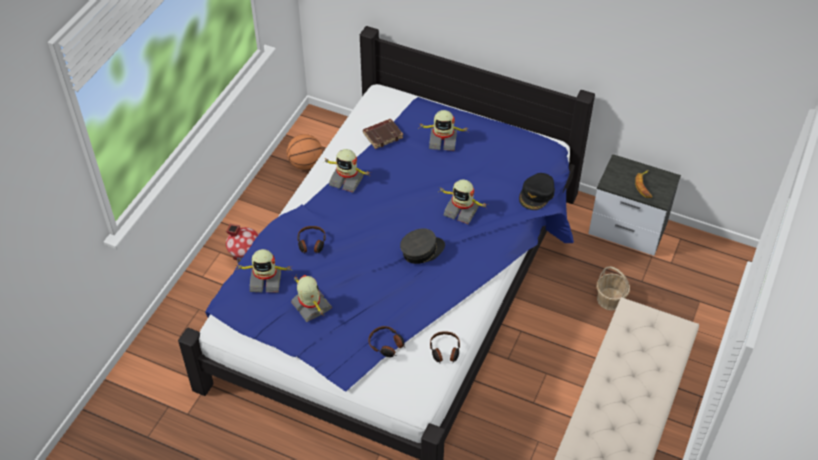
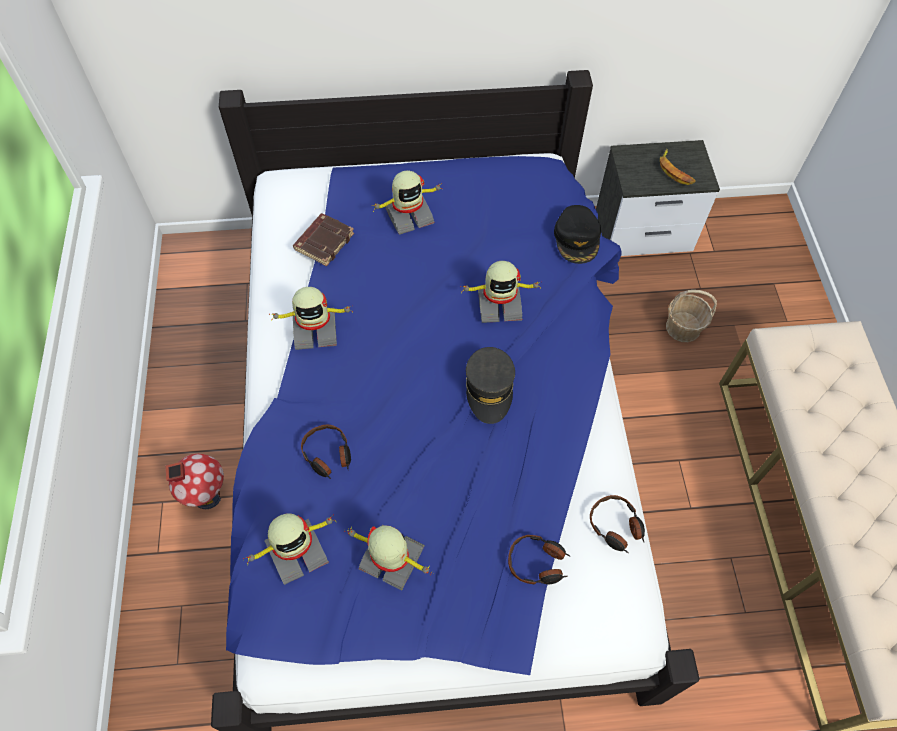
camera: 30 degrees left, 10 degrees up
(305, 164) = (208, 319): basketball -> none
(422, 251) = (489, 389): grey cap -> grey cap turned 150 degrees clockwise

